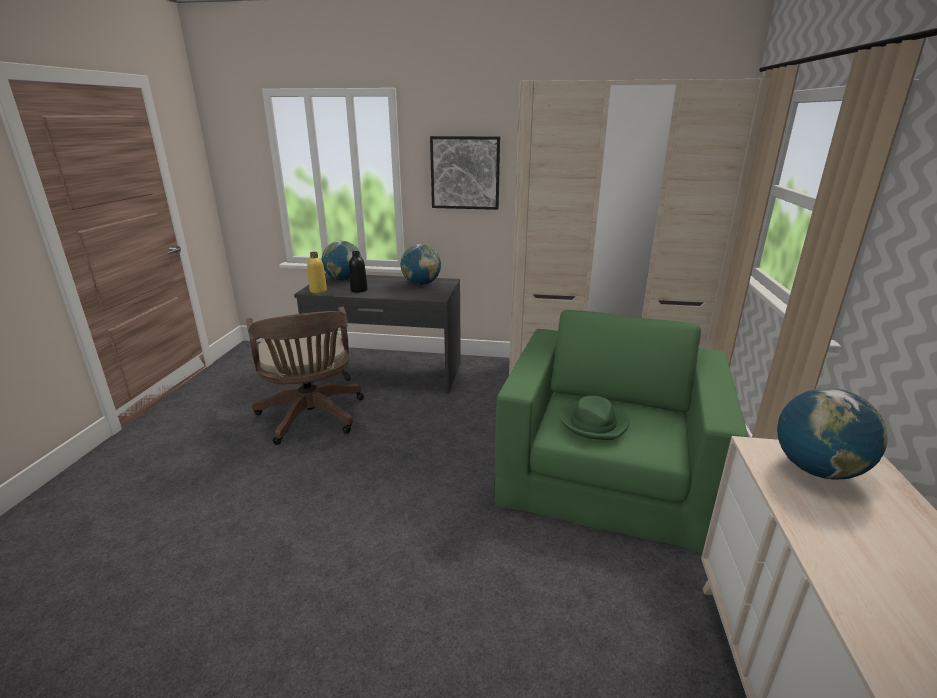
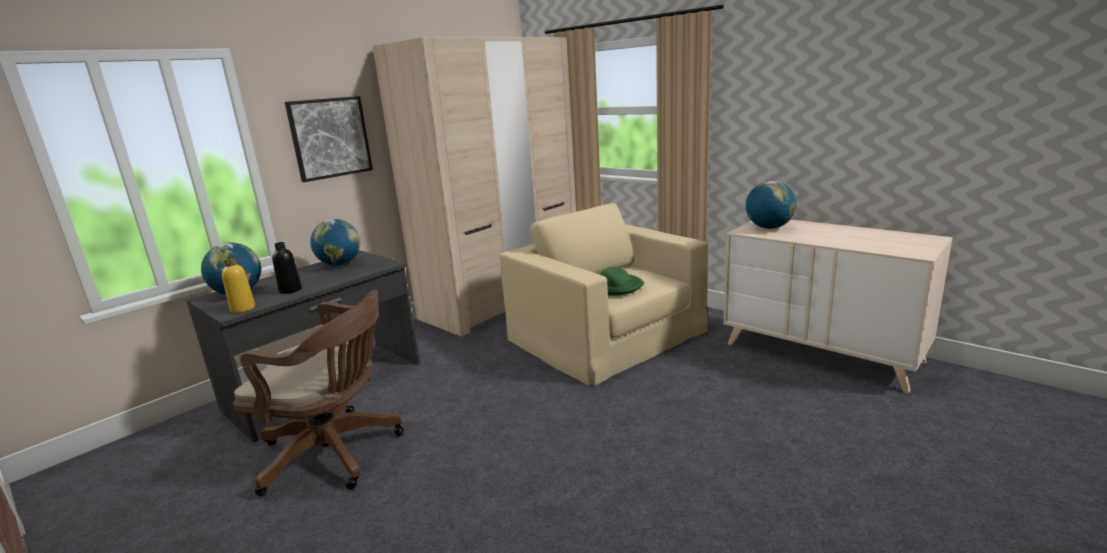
camera: 55 degrees left, 5 degrees down
(607, 472) = (606, 334): green armchair -> beige armchair

